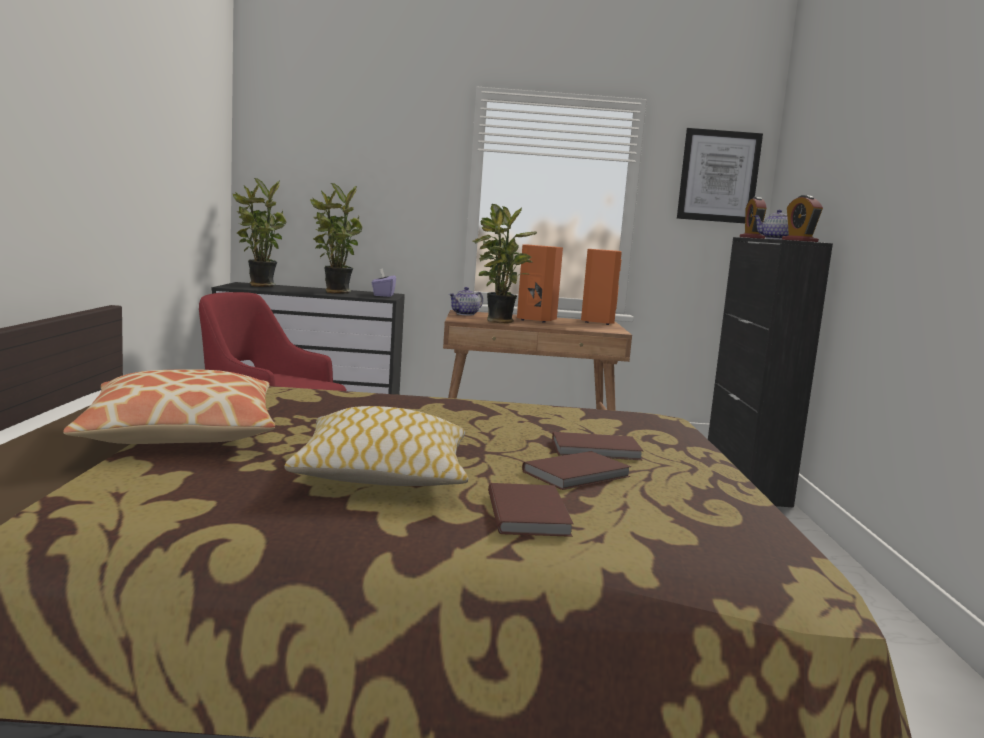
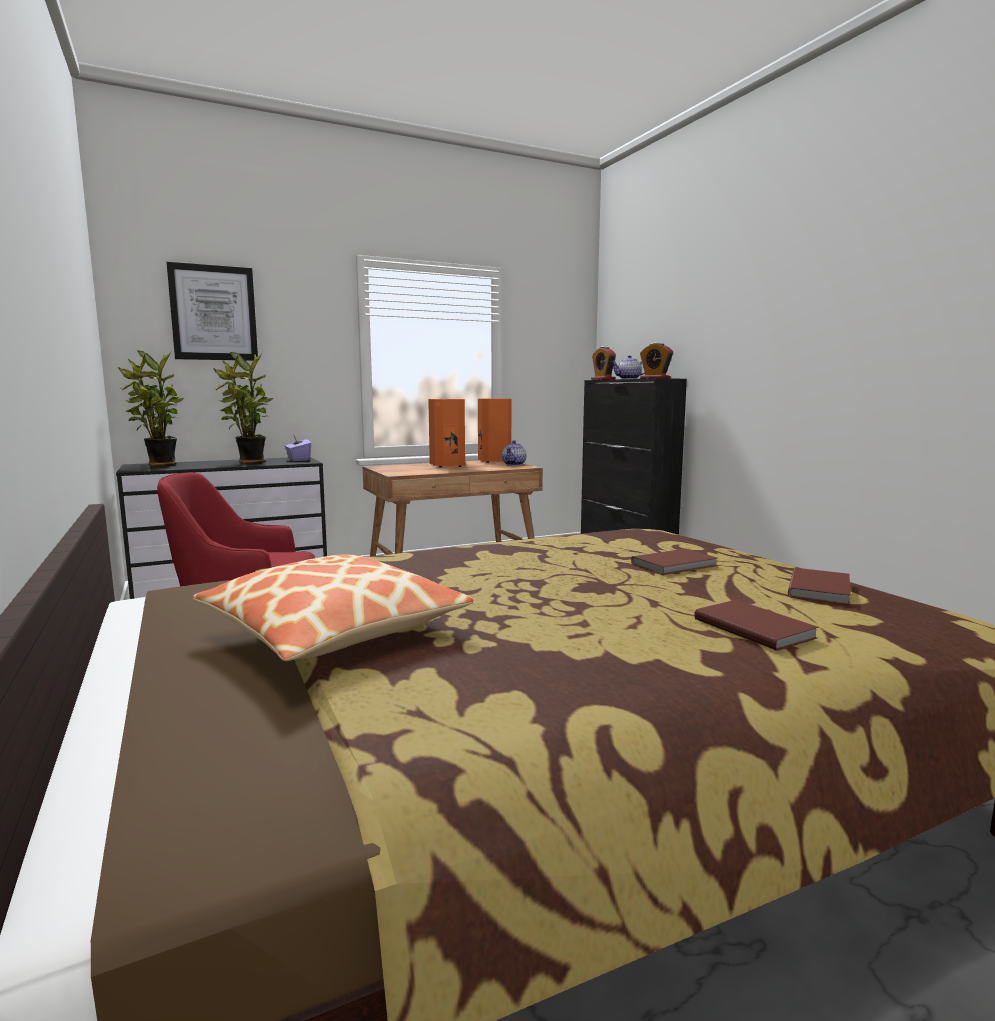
camera: 25 degrees left, 0 degrees up
(383, 474) = (590, 624): pillow -> none
(465, 314) = (386, 468): teapot -> teapot (514, 464)
(499, 322) = (429, 471): potted plant -> none
(579, 474) = (709, 587): brown book -> brown book (821, 589)
(718, 176) = (559, 331): picture -> picture (213, 313)

